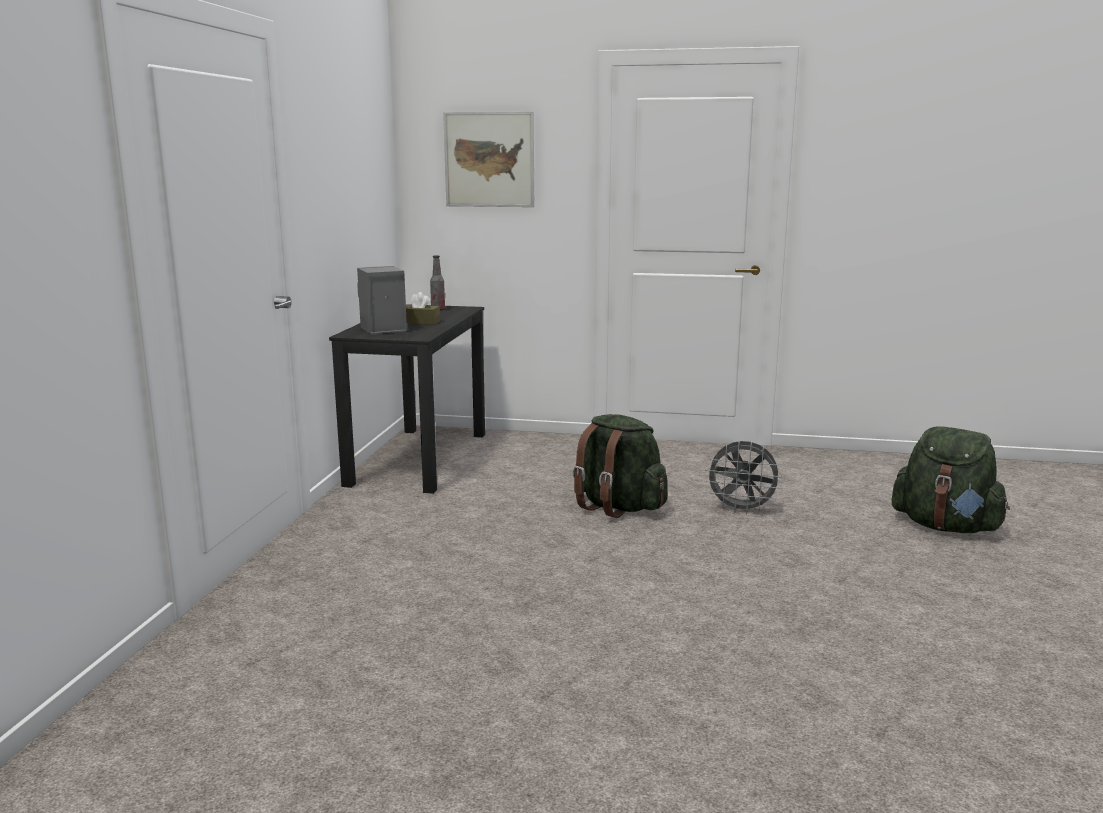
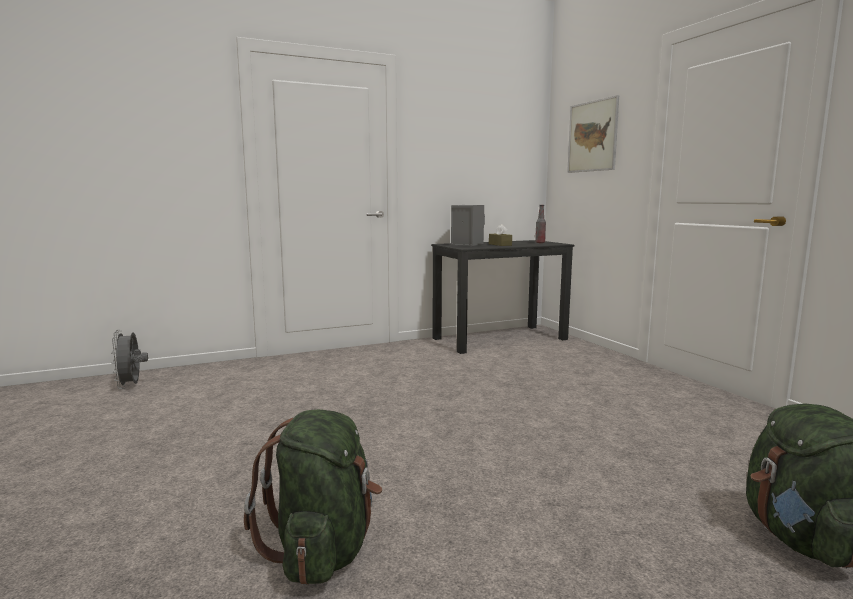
camera: 55 degrees right, 5 degrees down
(618, 507) = (532, 395): green backpack -> green backpack (323, 549)
(741, 510) = (614, 432): grey fan -> grey fan (131, 386)

